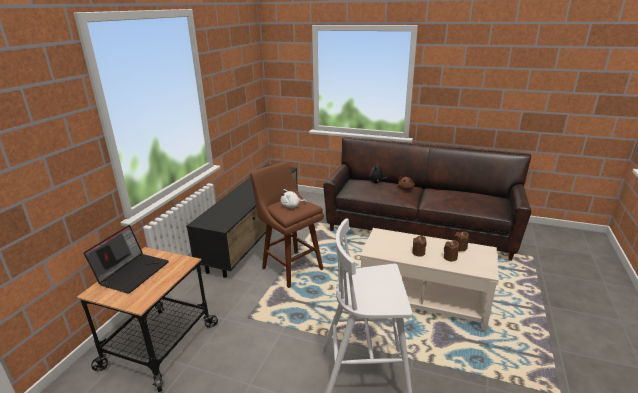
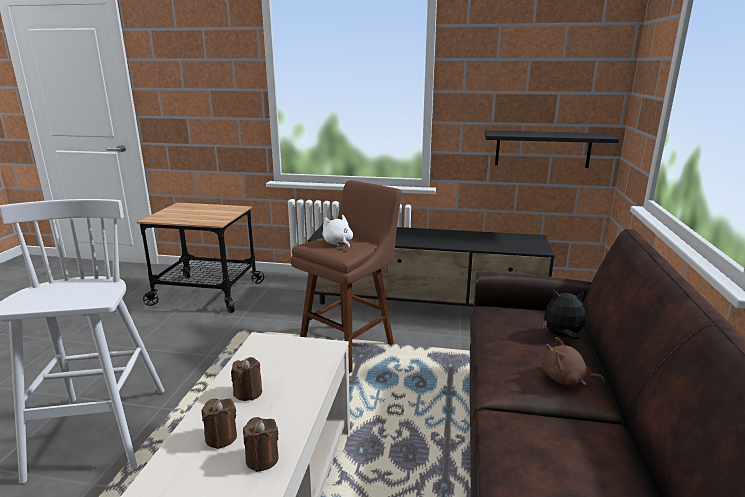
camera: 80 degrees right, 5 degrees down
(132, 272) = (206, 209): laptop -> none
(246, 118) = (542, 149): none -> black shelf

